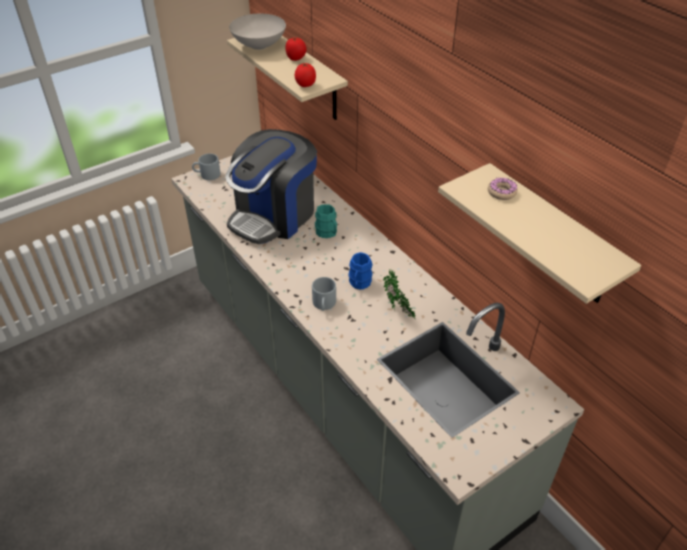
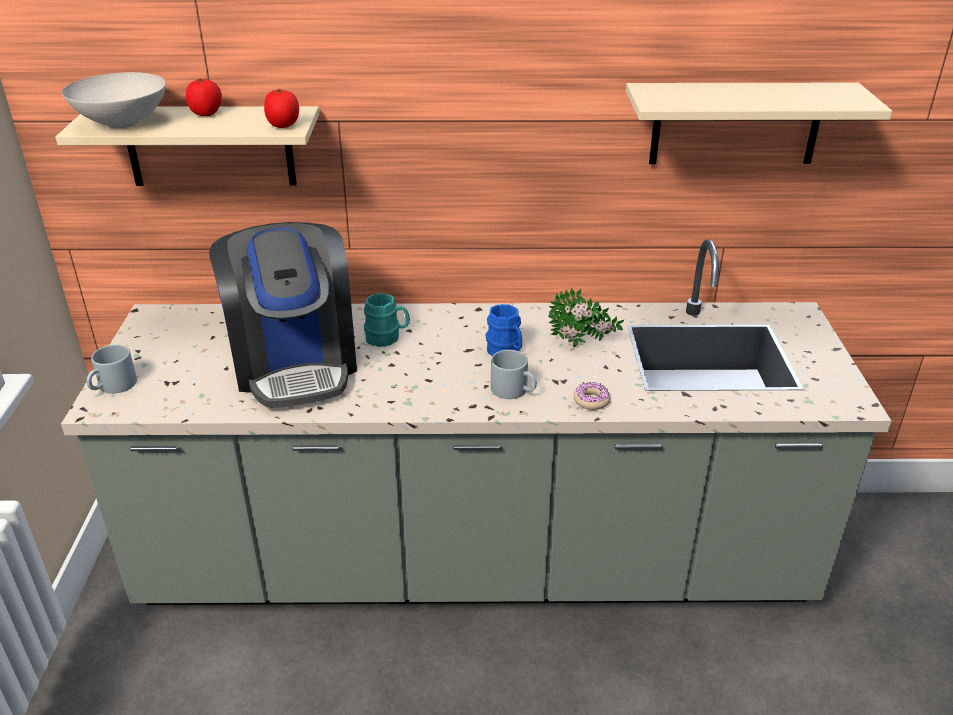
camera: 55 degrees left, 10 degrees down
(501, 192) = (687, 92): donut -> donut (591, 400)

